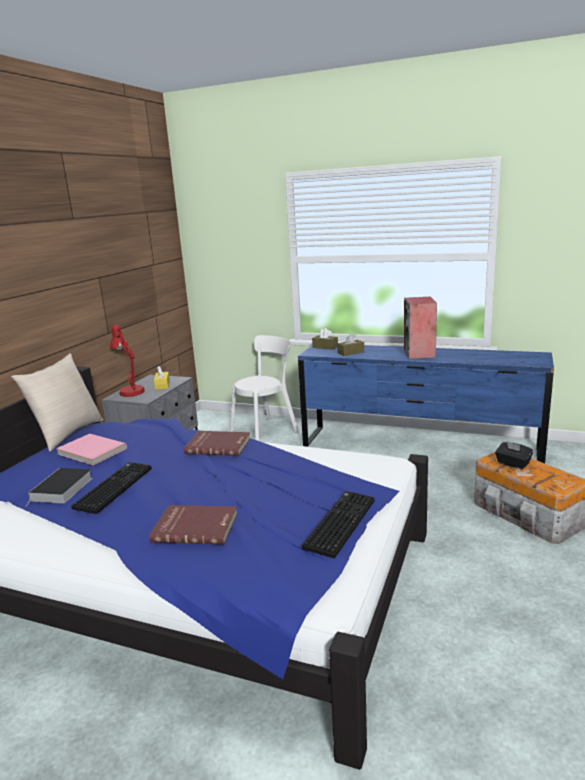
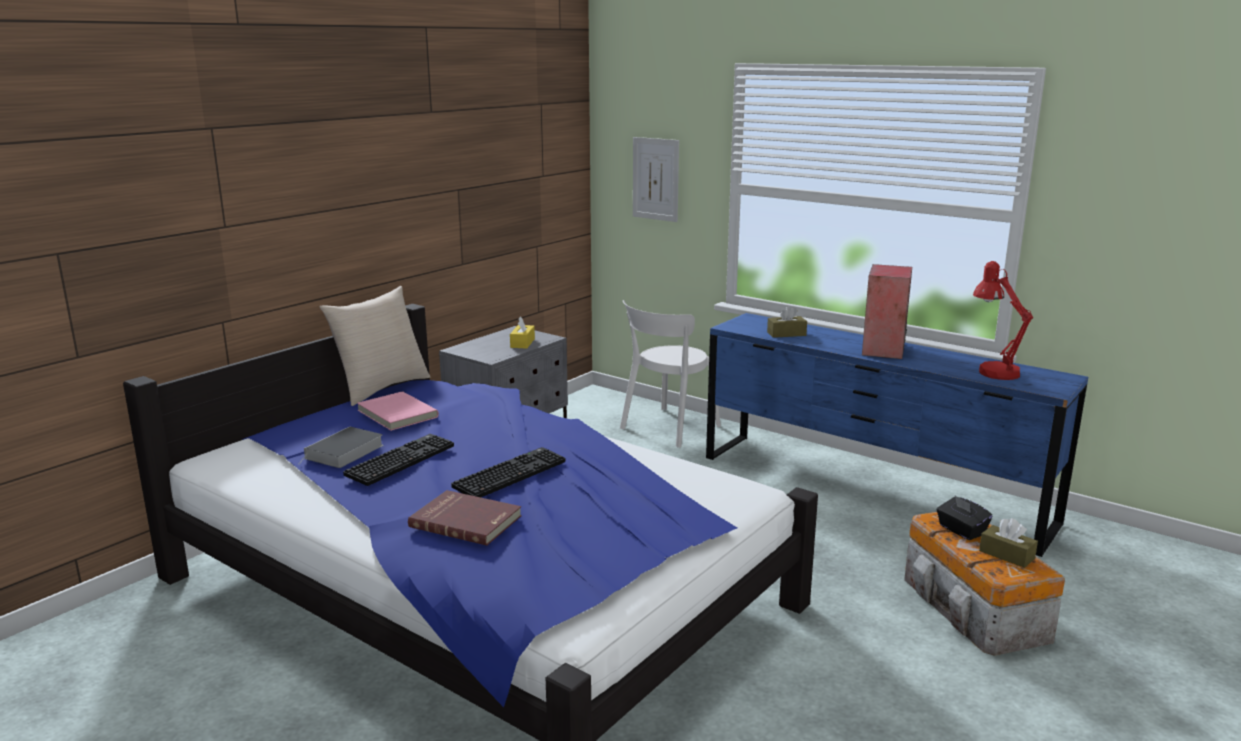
camera: 15 degrees right, 0 degrees up
(130, 391) = (478, 345): red table lamp -> red table lamp (993, 370)
(218, 445) = (548, 432): red book -> none
(233, 260) = (655, 179): none -> picture
(267, 430) = (667, 428): white chair -> white chair turned 150 degrees clockwise
(325, 347) = (757, 320): brown tissue box -> brown tissue box (1006, 555)
(339, 523) = (633, 548): keyboard -> keyboard (509, 473)

